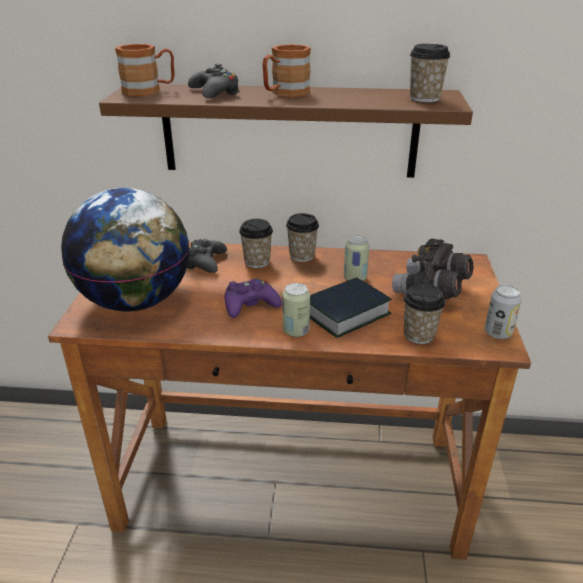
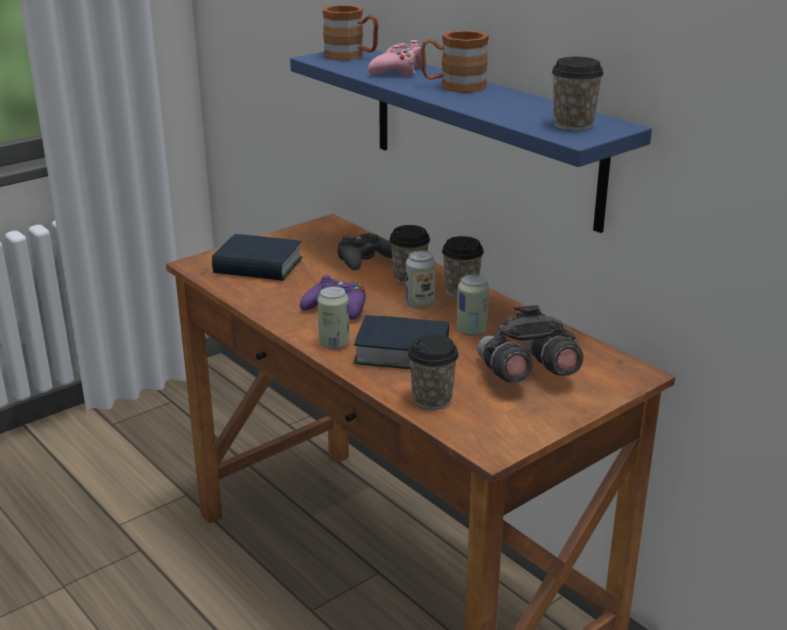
camera: 45 degrees right, 5 degrees down
(135, 301) = (258, 266): globe -> book
(215, 92) = (398, 70): black game controller -> pink game controller
(289, 131) = (483, 134): brown shelf -> blue shelf
(497, 333) = (513, 438): can -> can (420, 304)

